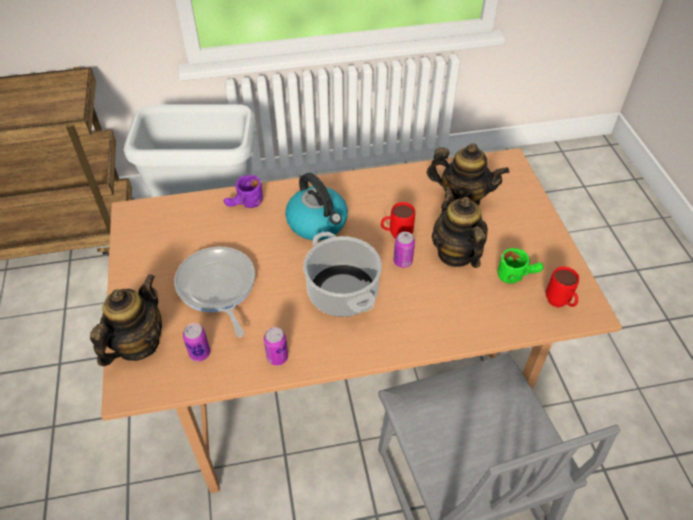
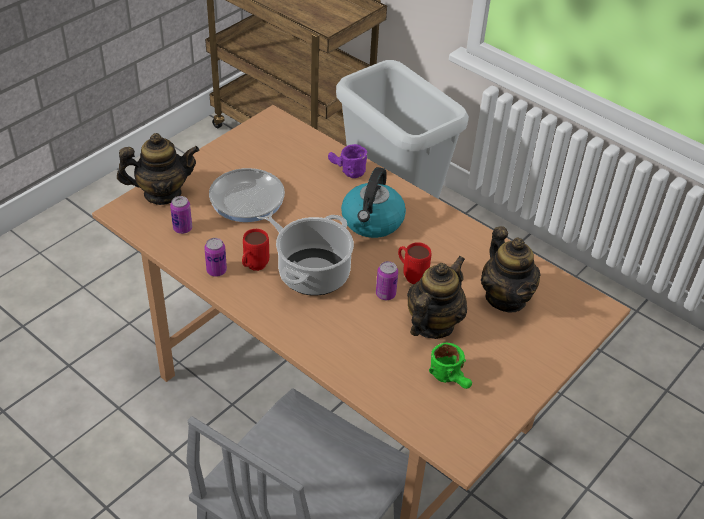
camera: 50 degrees right, 5 degrees down
(217, 288) = (249, 203): frying pan -> frying pan turned 60 degrees counterclockwise
(559, 304) = (447, 425): red mug -> red mug (253, 268)

